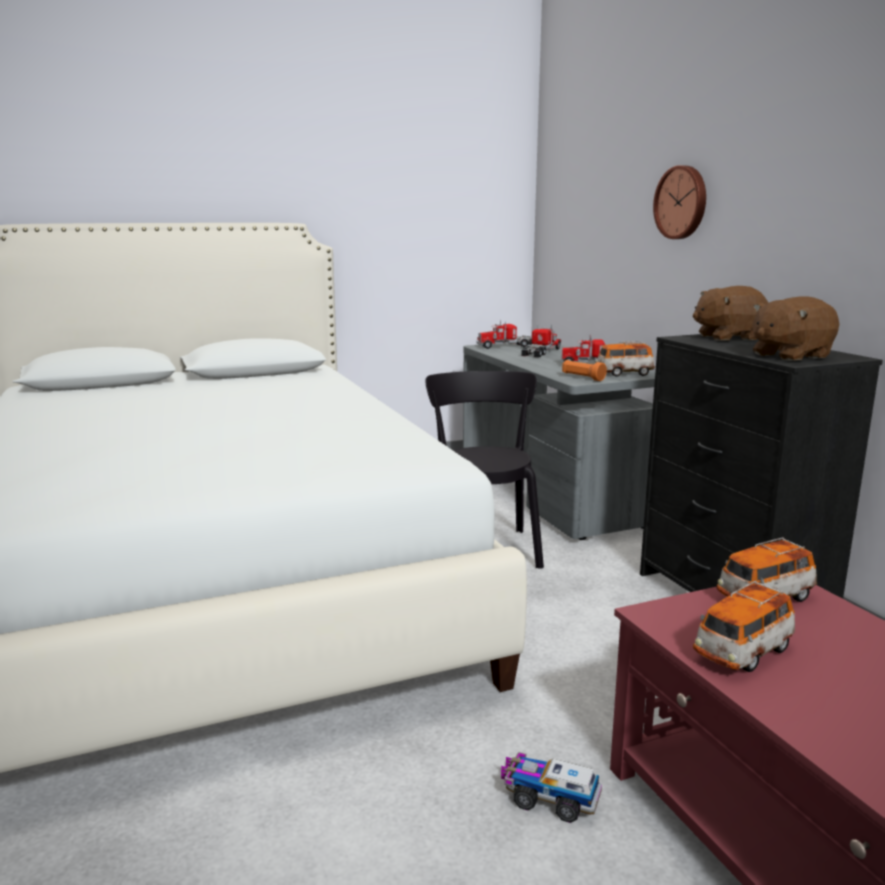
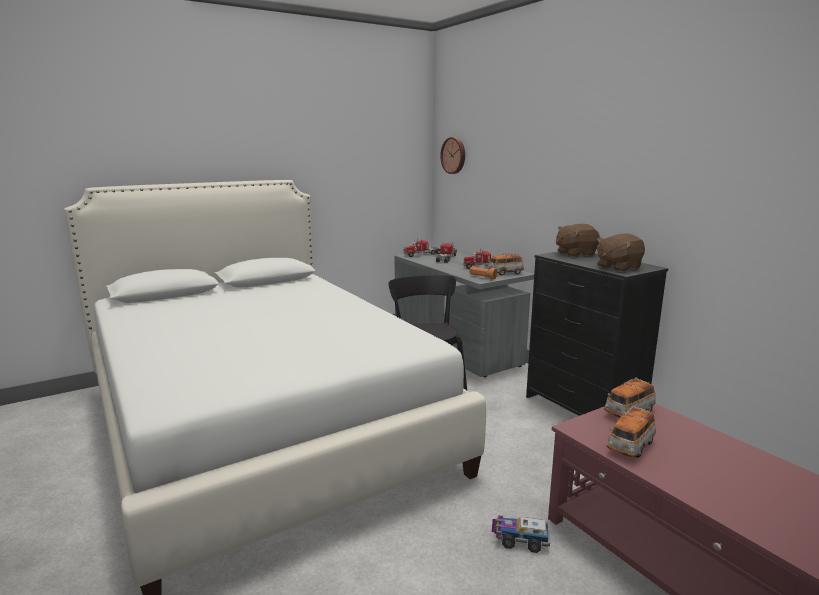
camera: 10 degrees left, 0 degrees up
(682, 202) = (537, 169): wall clock -> wall clock (454, 155)

